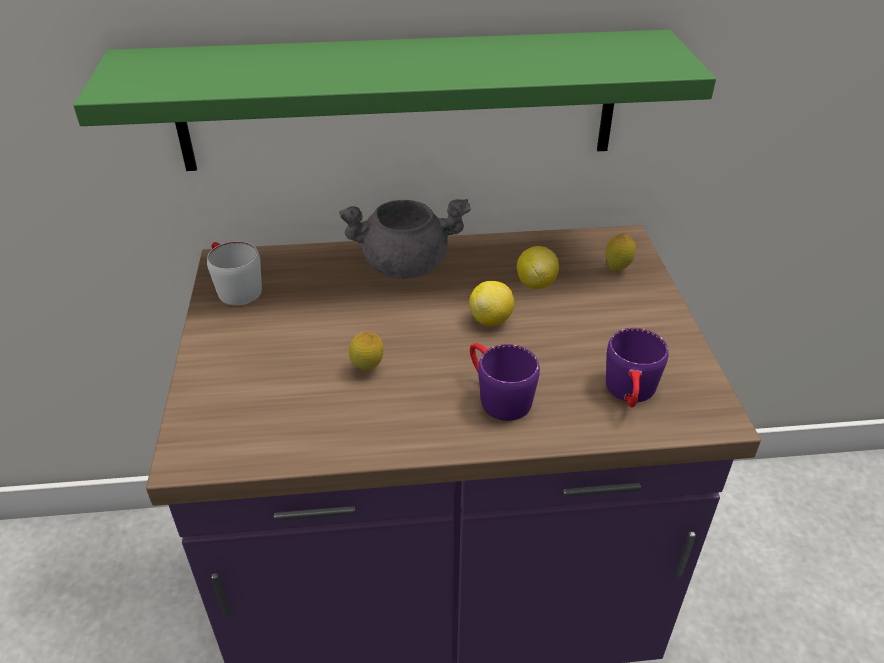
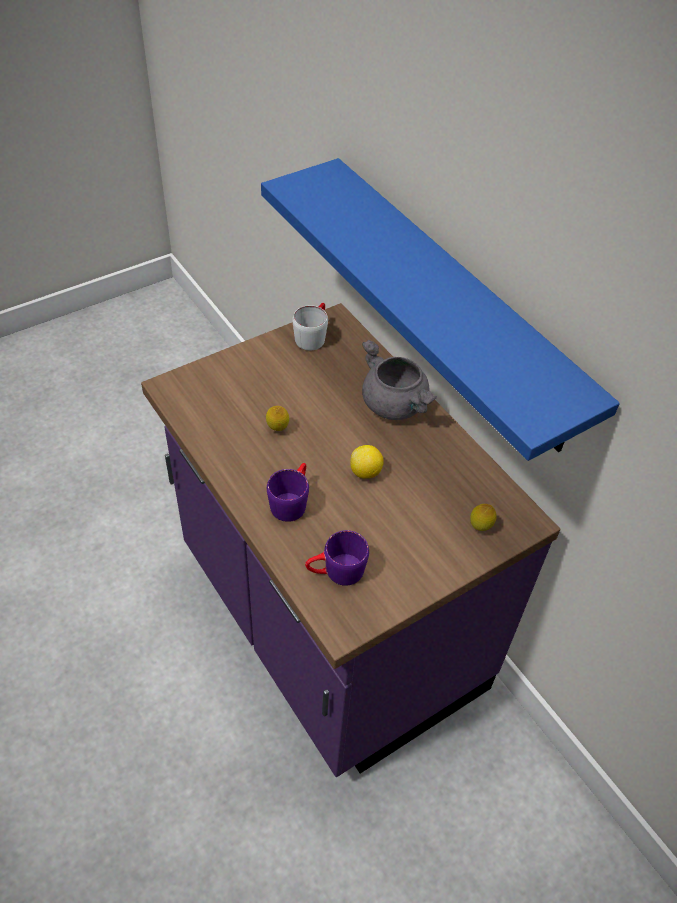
camera: 60 degrees right, 10 degrees up
(398, 101) = (453, 304): green shelf -> blue shelf
(536, 283) = (425, 483): lemon -> none

